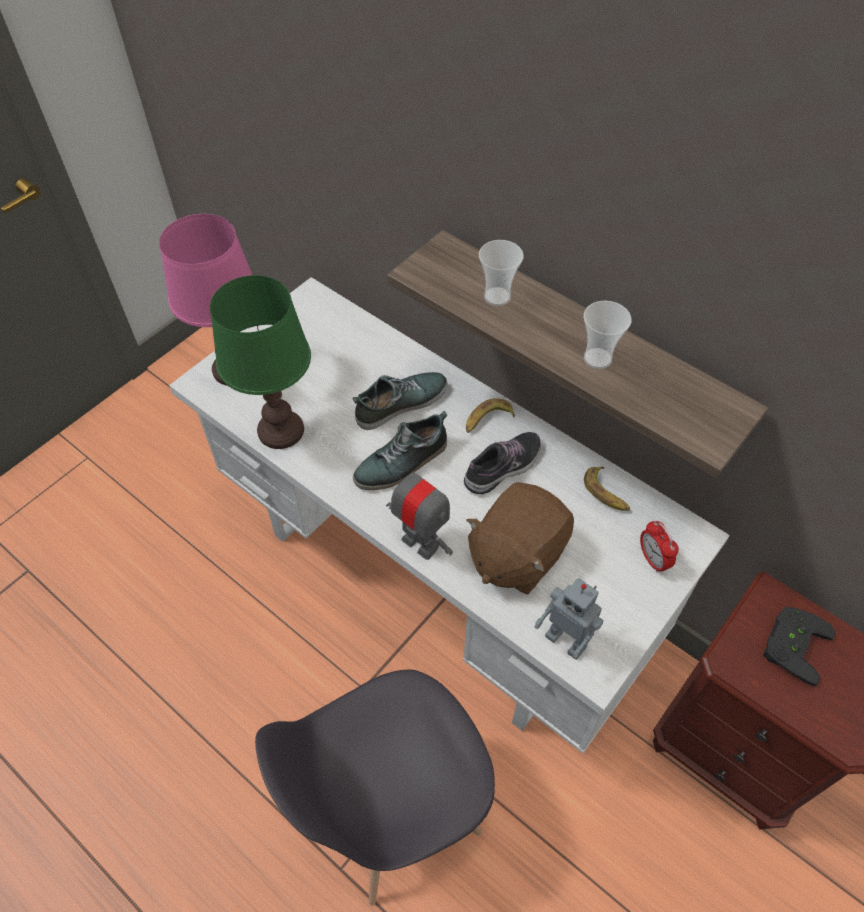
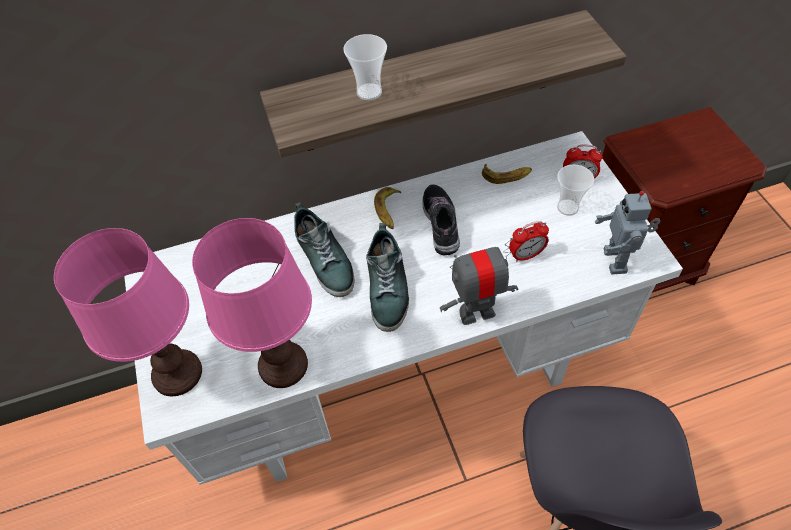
camera: 55 degrees left, 0 degrees up
(281, 430) = (284, 365): green table lamp -> pink table lamp
(400, 403) = (325, 260): shoe -> shoe turned 150 degrees clockwise
(516, 554) = (526, 255): brown plush toy -> alarm clock
(567, 640) = (617, 261): toy robot -> toy robot turned 105 degrees clockwise
(597, 358) = (480, 66): cup -> cup (567, 207)
(791, 643) = (666, 152): black game controller -> none

